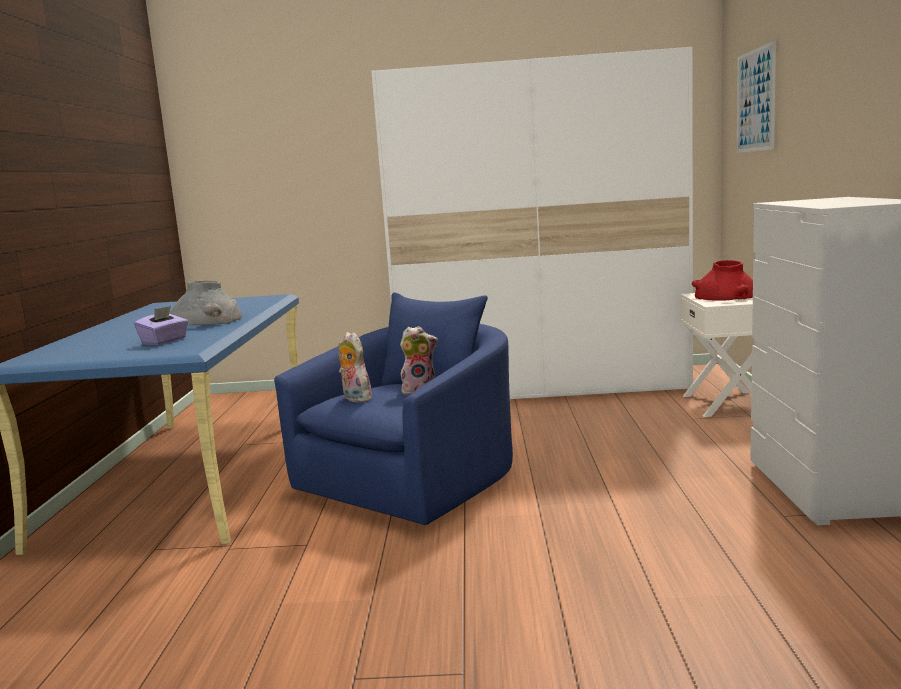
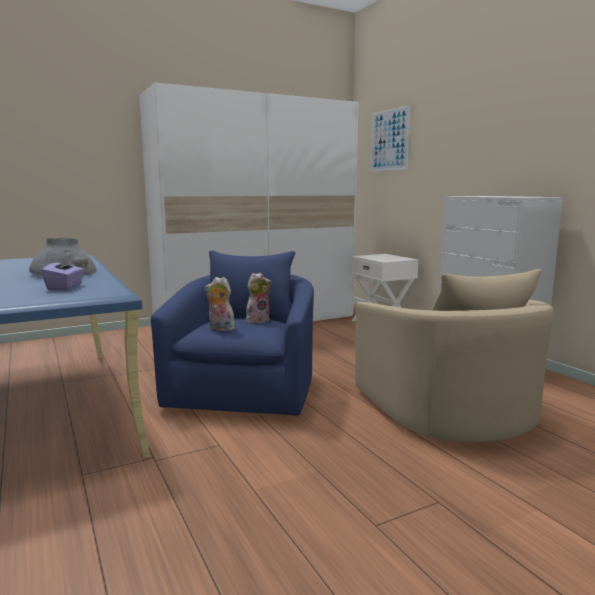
camera: 30 degrees left, 0 degrees up
(650, 552) = (447, 408): none -> beige armchair
(726, 296) = (382, 257): red vase -> none

